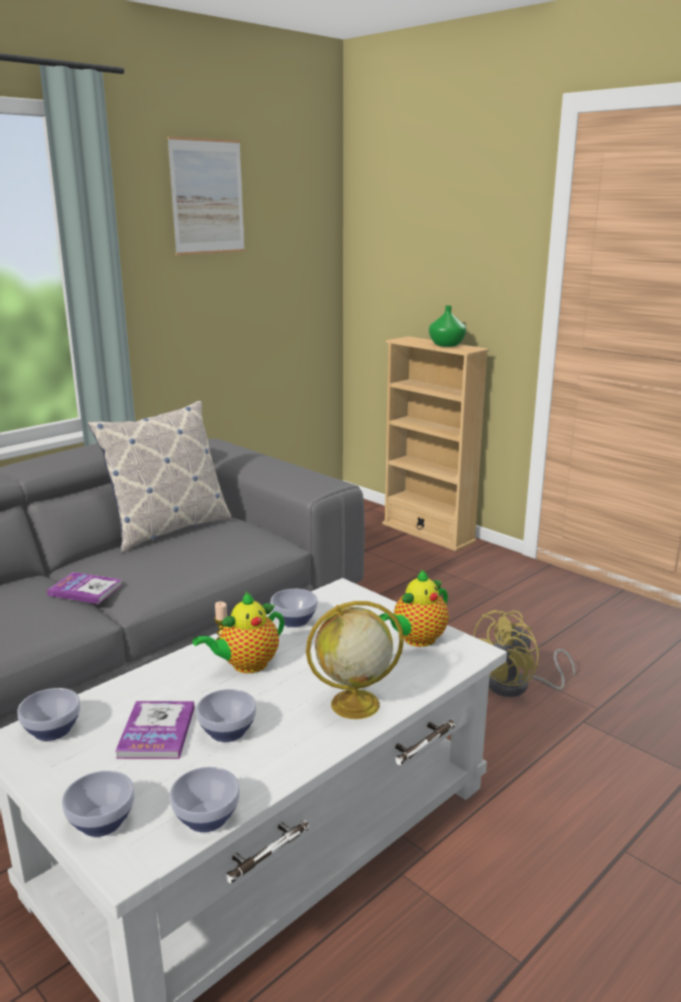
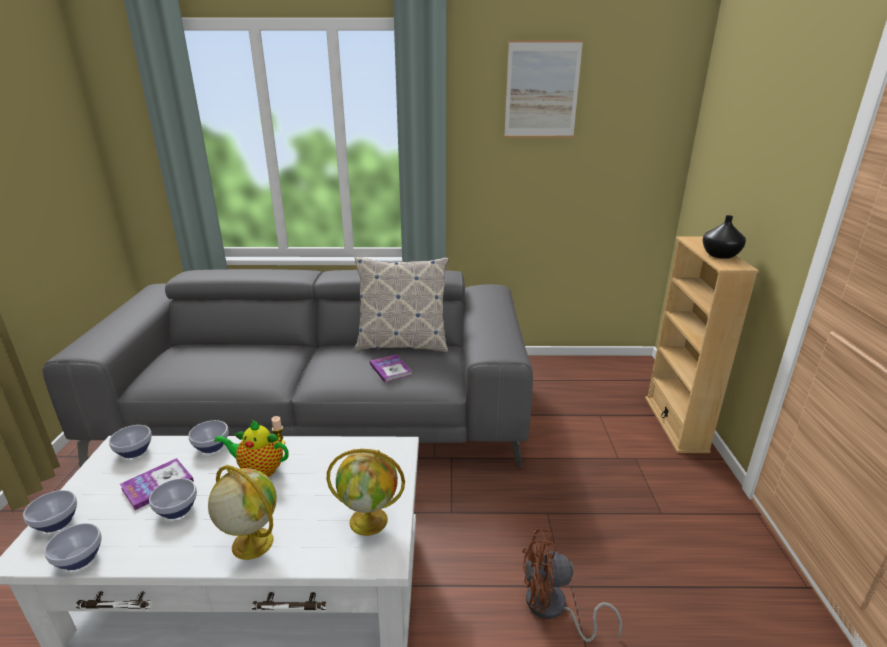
camera: 45 degrees right, 5 degrees up
(85, 590) = (299, 368): book -> book (390, 369)
(295, 621) = (335, 454): bowl -> bowl (212, 447)
(416, 640) = (370, 520): teapot -> globe
(446, 345) = (719, 255): green vase -> black vase
(517, 686) = (553, 609): yellow fan -> brown fan

